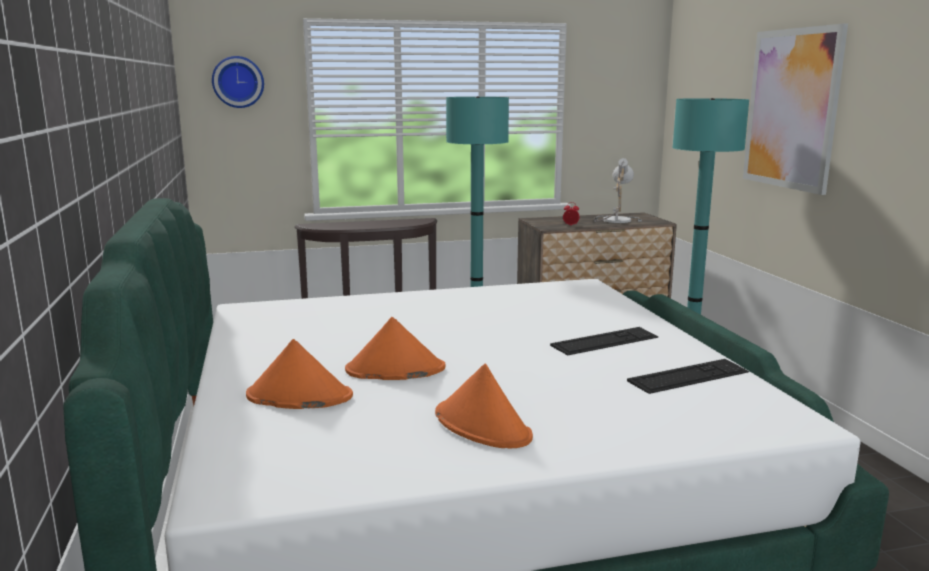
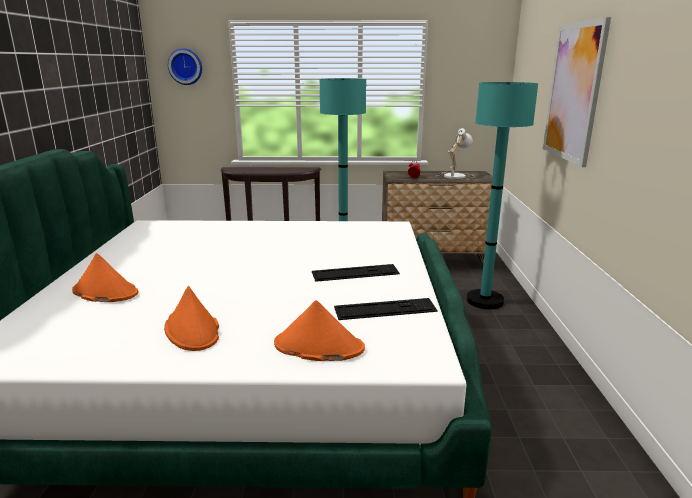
camera: 15 degrees right, 5 degrees up
(395, 370) = (186, 279): orange hat -> orange hat (318, 346)

